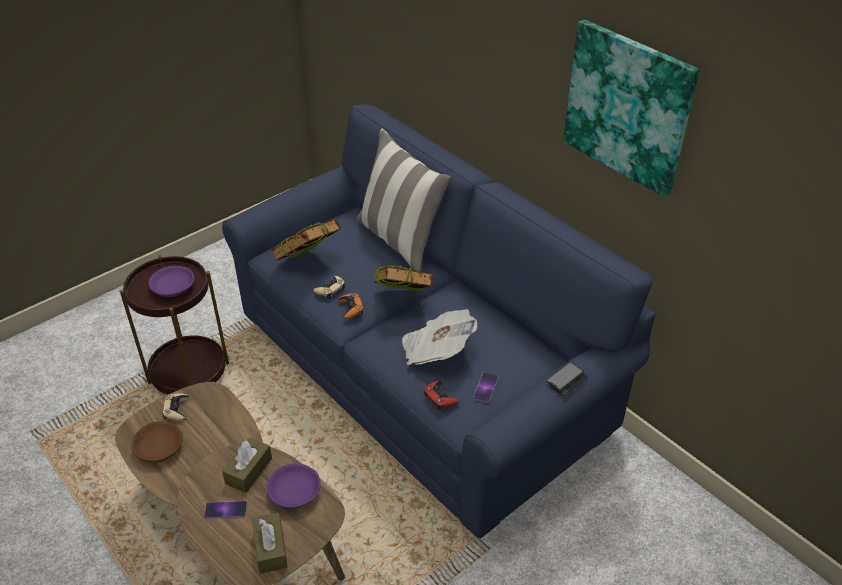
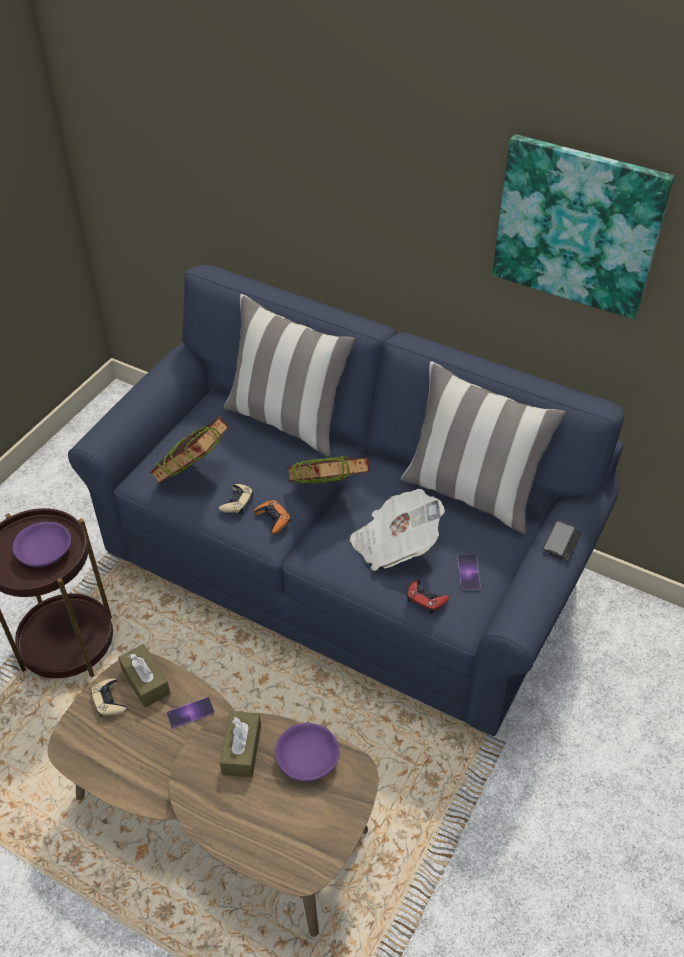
camera: 20 degrees left, 5 degrees up
(159, 447) = (111, 754): brown bowl -> none
(225, 510) = (239, 806): phone -> phone (190, 713)
(270, 548) = (314, 834): brown tissue box -> brown tissue box (145, 681)
(520, 329) = (471, 493): none -> pillow

